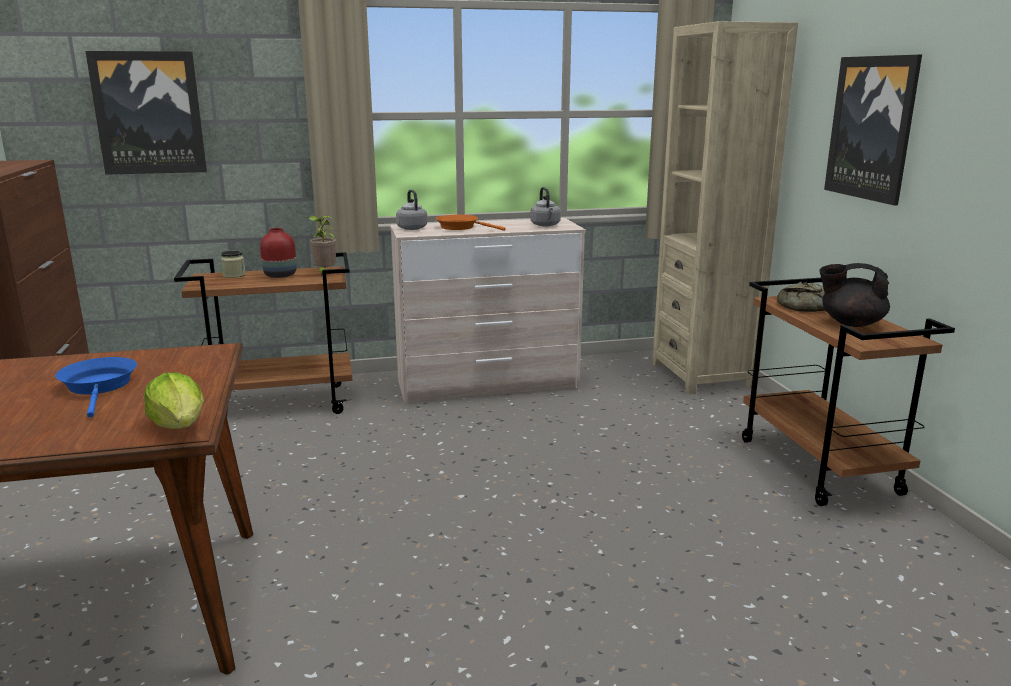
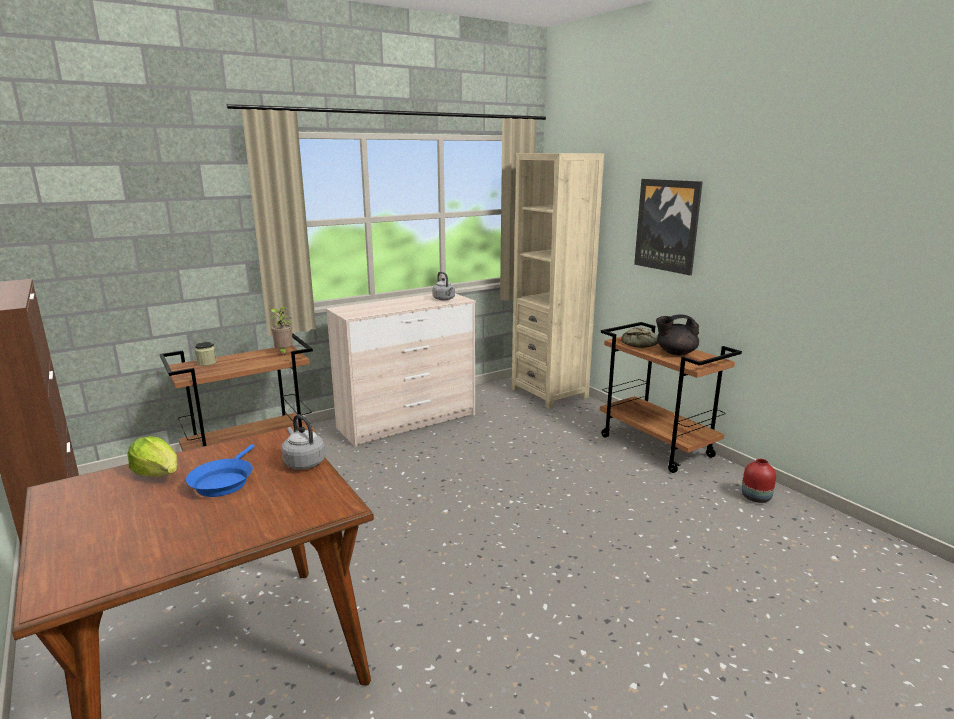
camera: 20 degrees left, 0 degrees up
(100, 386) = (224, 481): blue frying pan -> blue frying pan turned 135 degrees counterclockwise
(149, 113) = (112, 231): picture -> none
(180, 426) = (332, 503): lettuce -> lettuce (158, 473)
(279, 275) = (247, 359): red vase -> red vase (755, 497)
(411, 228) = (347, 310): grey kettle -> grey kettle (303, 462)
(461, 227) = (384, 306): orange frying pan -> none

